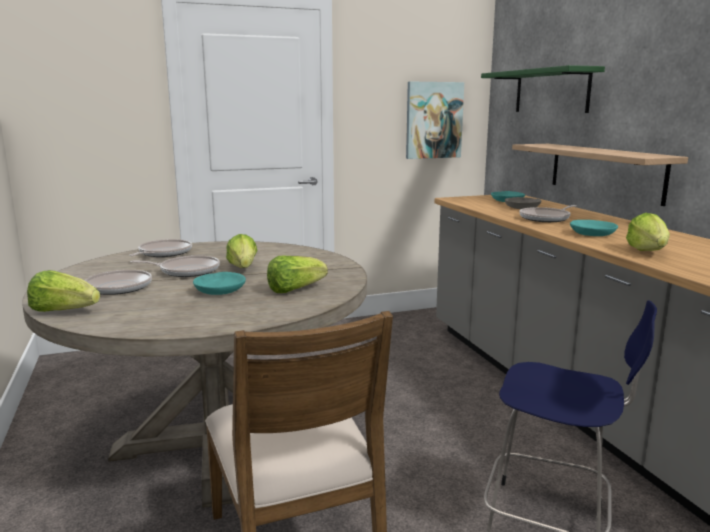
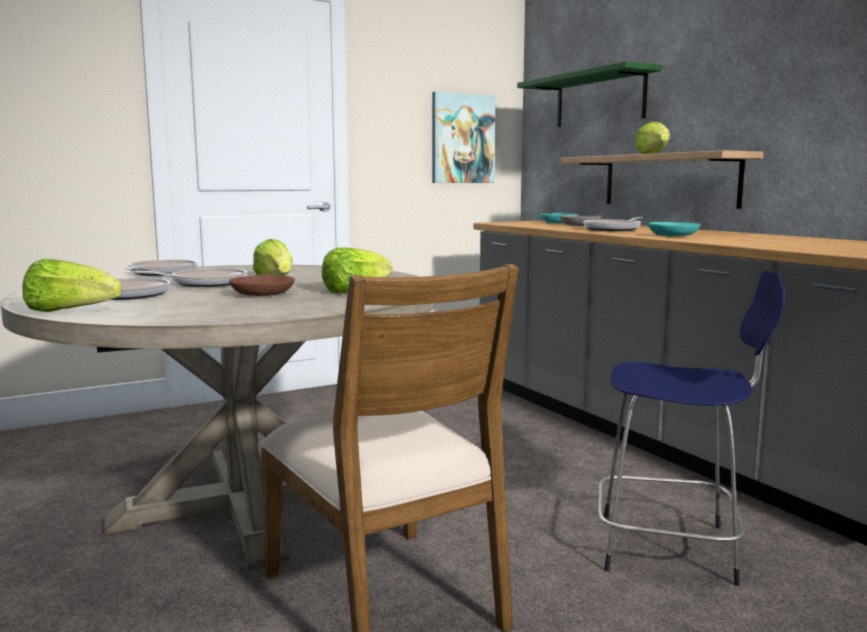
camera: 10 degrees left, 5 degrees down
(220, 290) = (262, 294): turquoise bowl -> brown bowl
(647, 251) = (741, 241): lettuce -> lettuce (653, 154)

